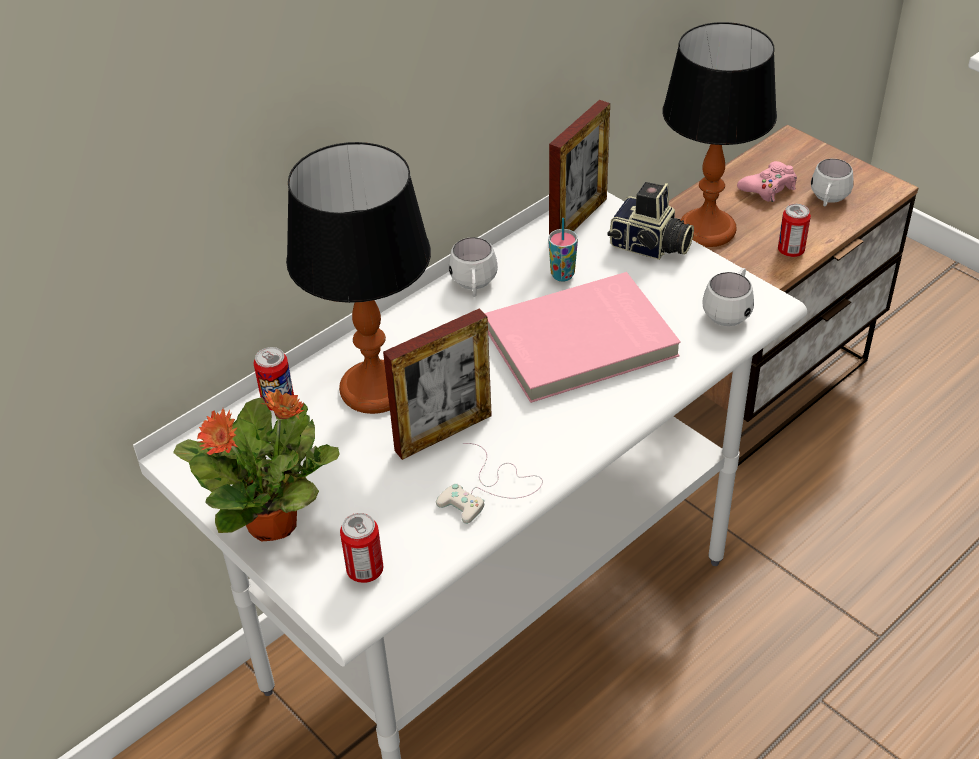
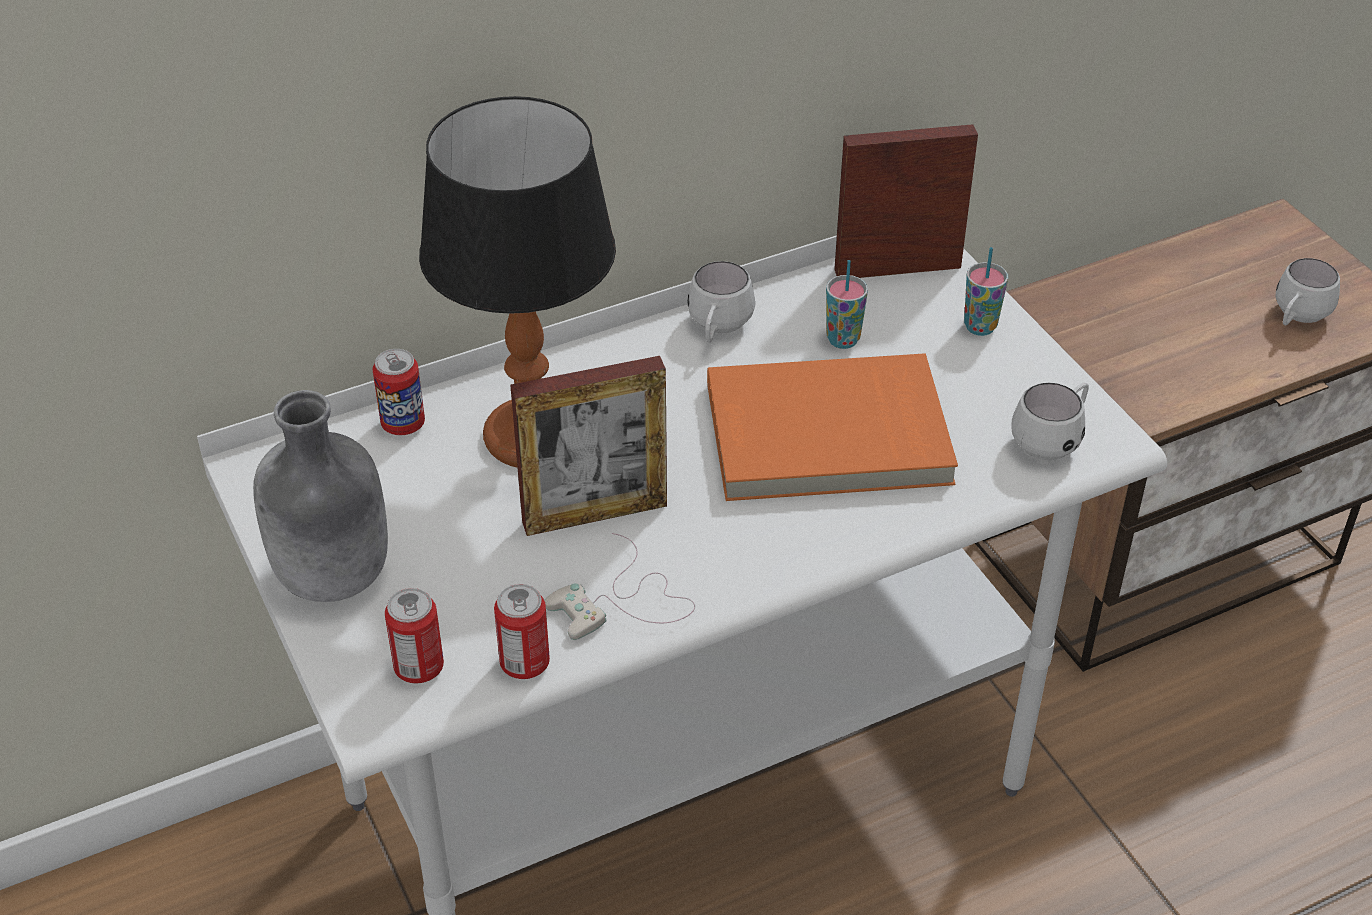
camera: 15 degrees right, 0 degrees up
(274, 522) = (333, 577): potted plant -> grey bottle
(578, 219) = (897, 268): picture frame -> picture frame turned 150 degrees counterclockwise
(581, 343) = (828, 437): pink book -> orange book
(650, 247) = (980, 327): camera -> cup
(708, 229) = (1105, 323): table lamp -> none
(768, 188) = (1217, 283): pink game controller -> none
(790, 251) = (1212, 378): can -> can (525, 663)

